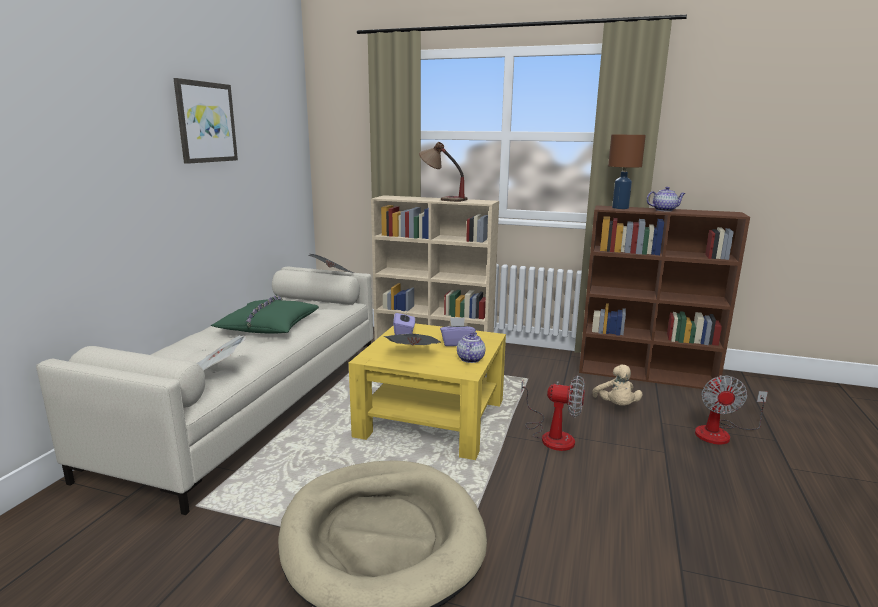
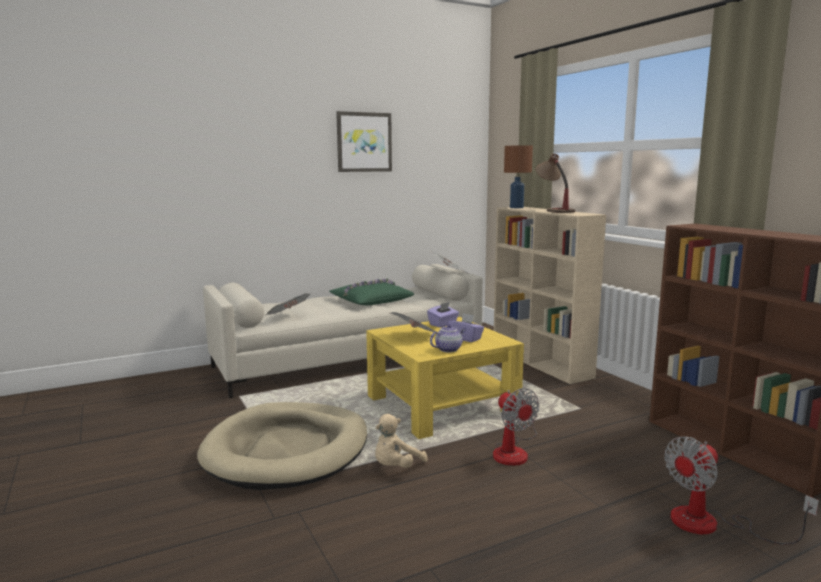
camera: 45 degrees right, 5 degrees down
(616, 406) = (630, 458): beige plush toy -> beige plush toy (396, 467)
(620, 208) = (707, 226): brown table lamp -> brown table lamp (516, 207)
(664, 210) = (755, 231): teapot -> none

